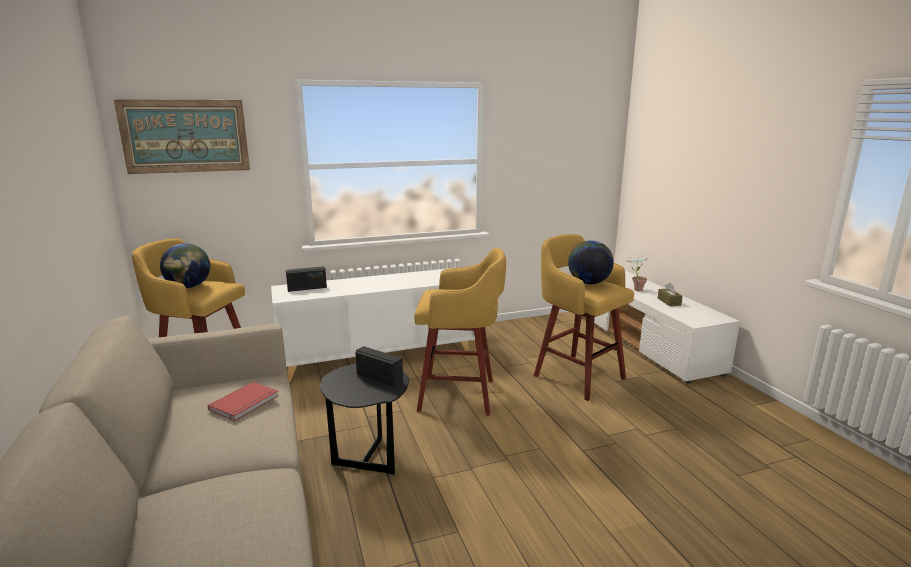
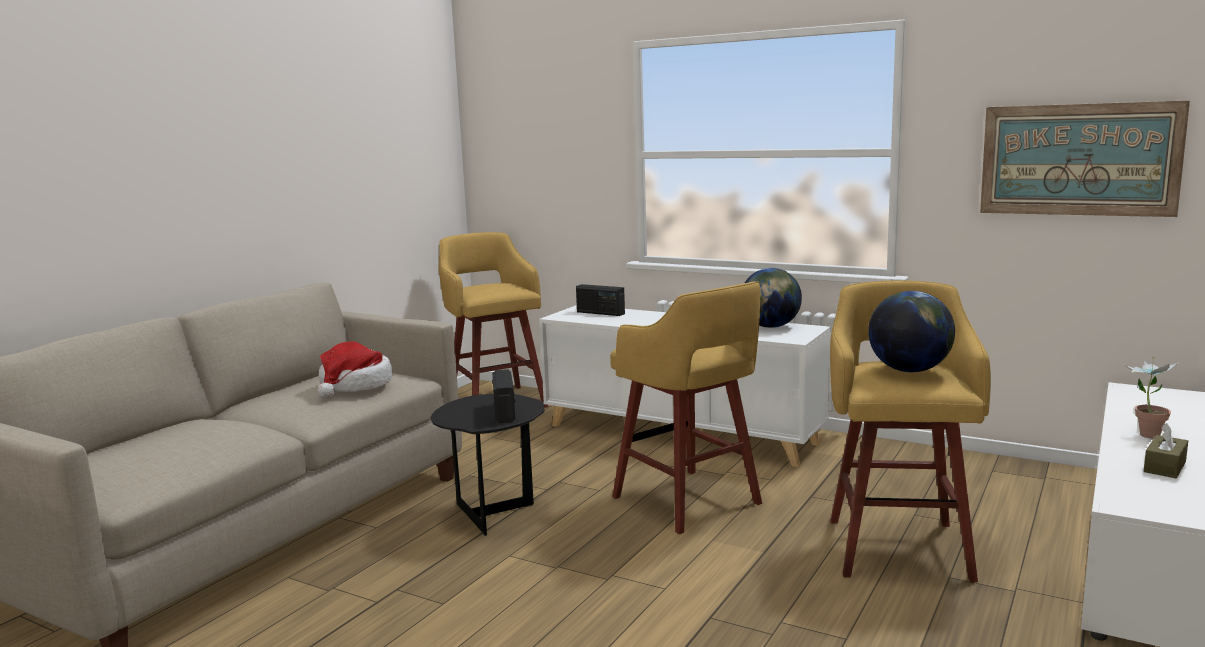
camera: 50 degrees right, 5 degrees down
(185, 136) = (523, 116): picture -> picture (1078, 159)
(189, 287) = (484, 286): globe -> globe (770, 327)
(246, 403) = (355, 386): red book -> hat

